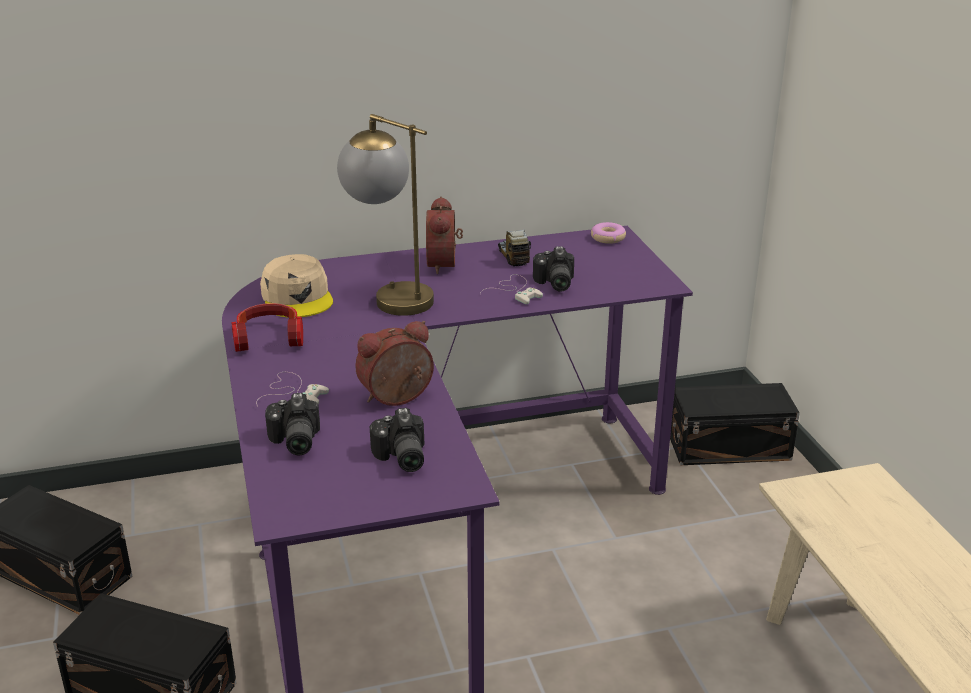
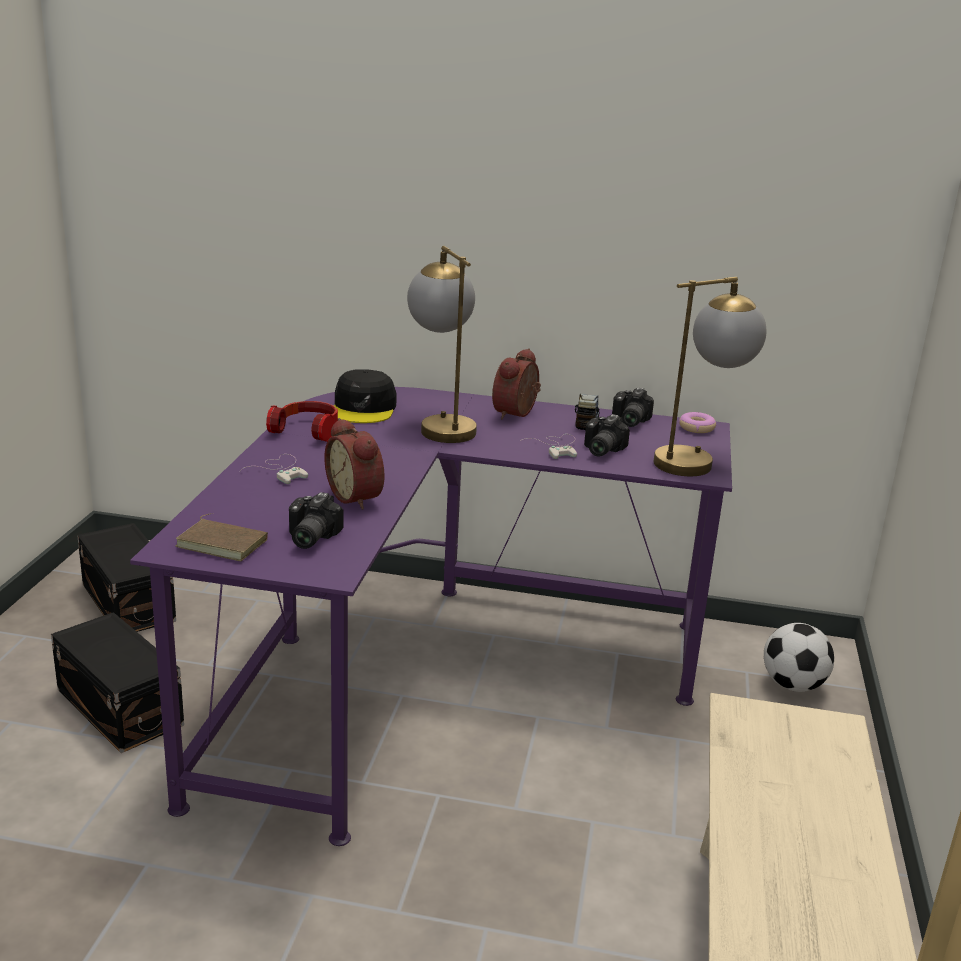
camera: 25 degrees right, 5 degrees down
(293, 441) = (239, 503): camera -> camera (628, 421)
(297, 298) = (364, 409): beige cap -> black cap
(327, 491) = (224, 543): none -> brown book
(398, 399) = (358, 497): alarm clock -> alarm clock turned 120 degrees counterclockwise
(641, 272) = (698, 461): none -> table lamp
(726, 446) = (792, 685): black storage box -> football

